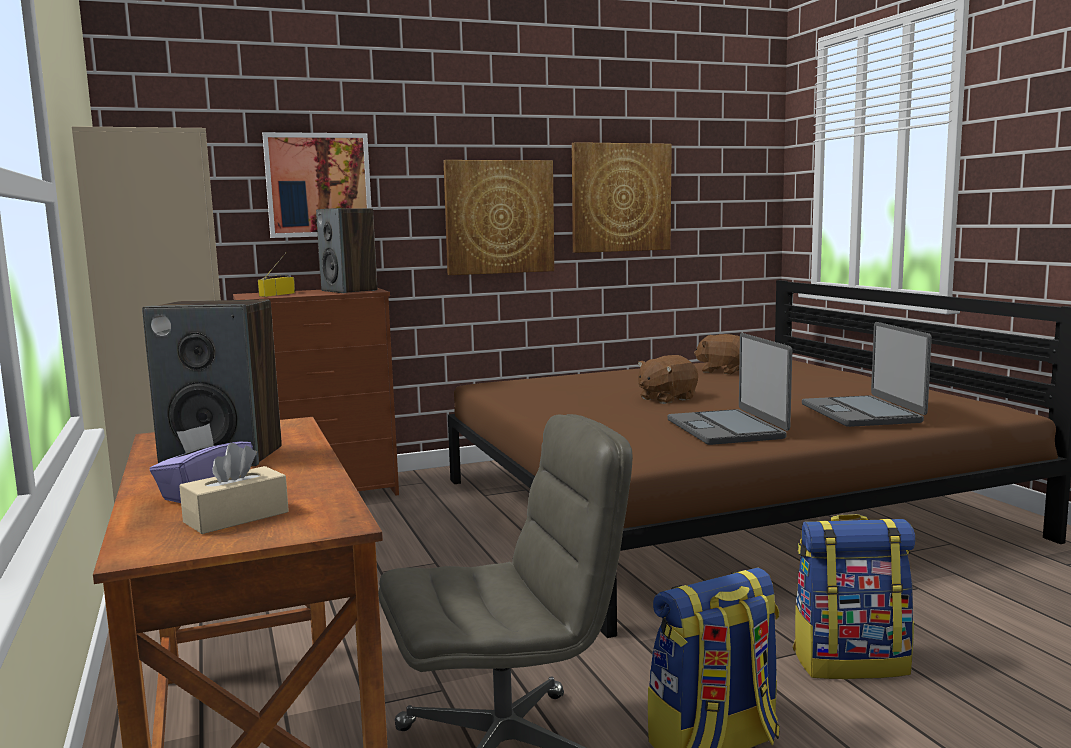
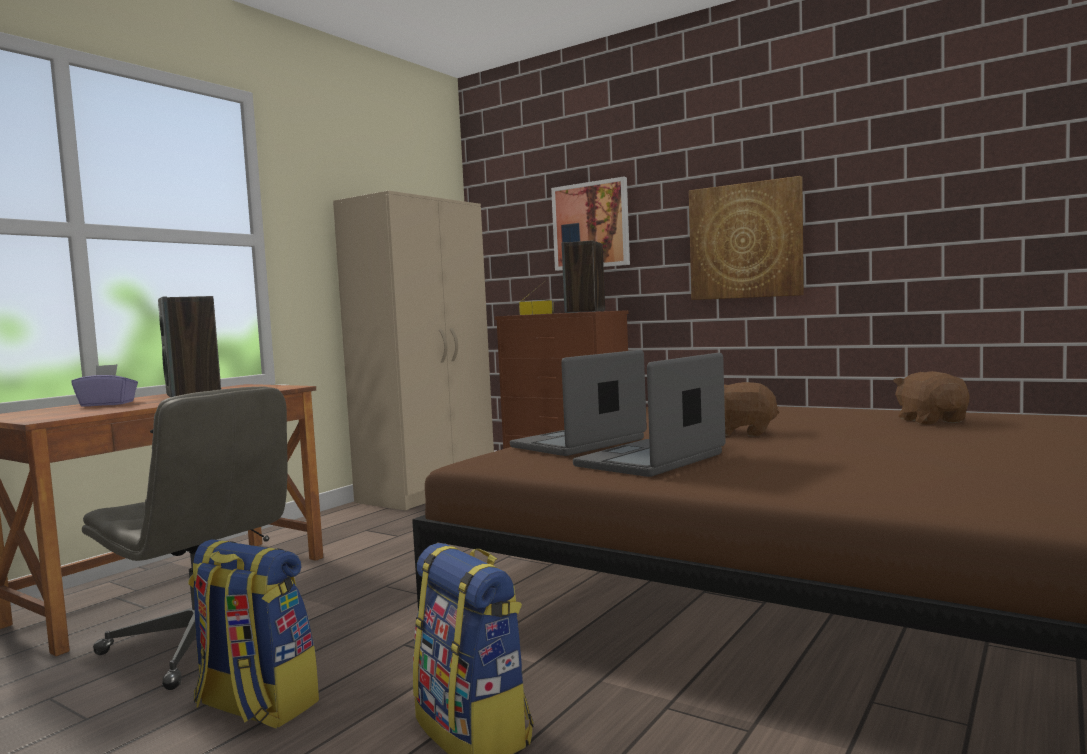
camera: 55 degrees right, 5 degrees down
(236, 517) = (57, 412): beige tissue box -> none
(620, 197) = (894, 207): picture -> none
(862, 413) = (836, 476): laptop -> laptop (579, 443)

